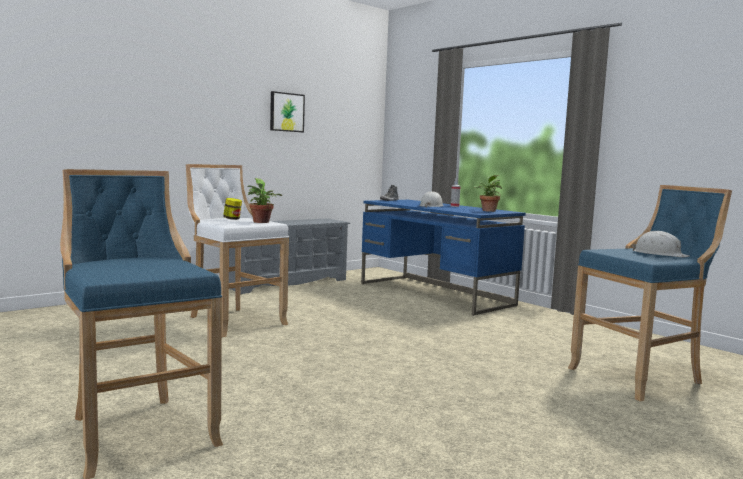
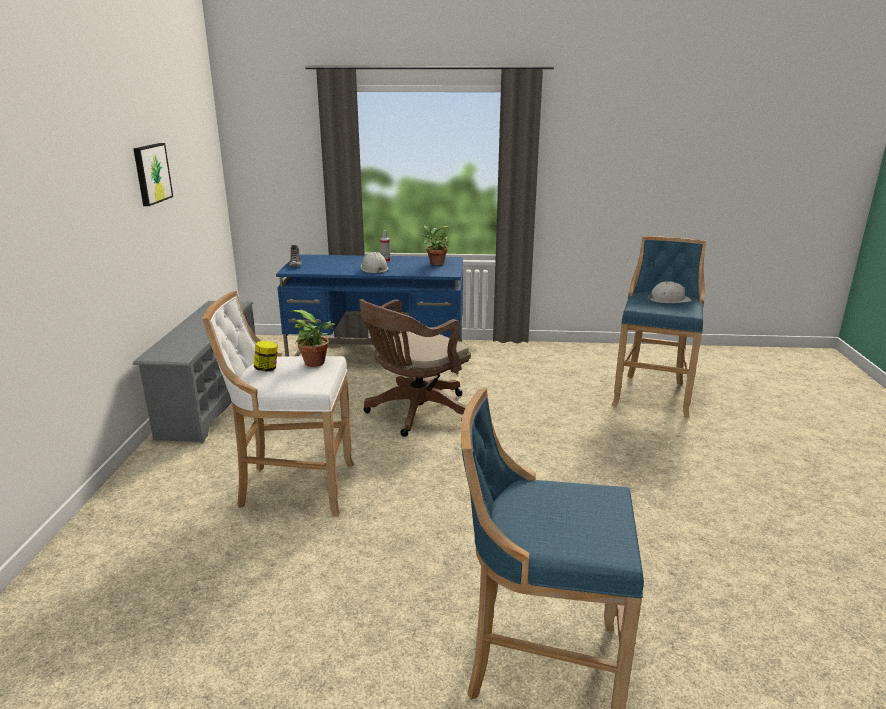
camera: 45 degrees left, 15 degrees up
(387, 320) = (415, 413): none -> brown office chair

